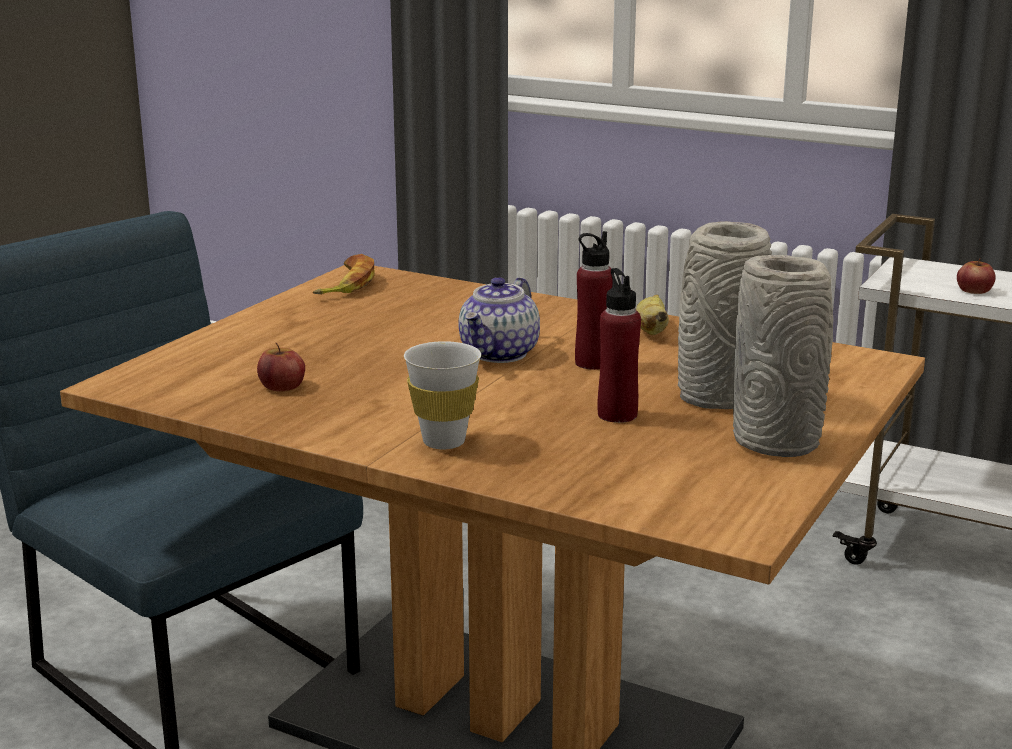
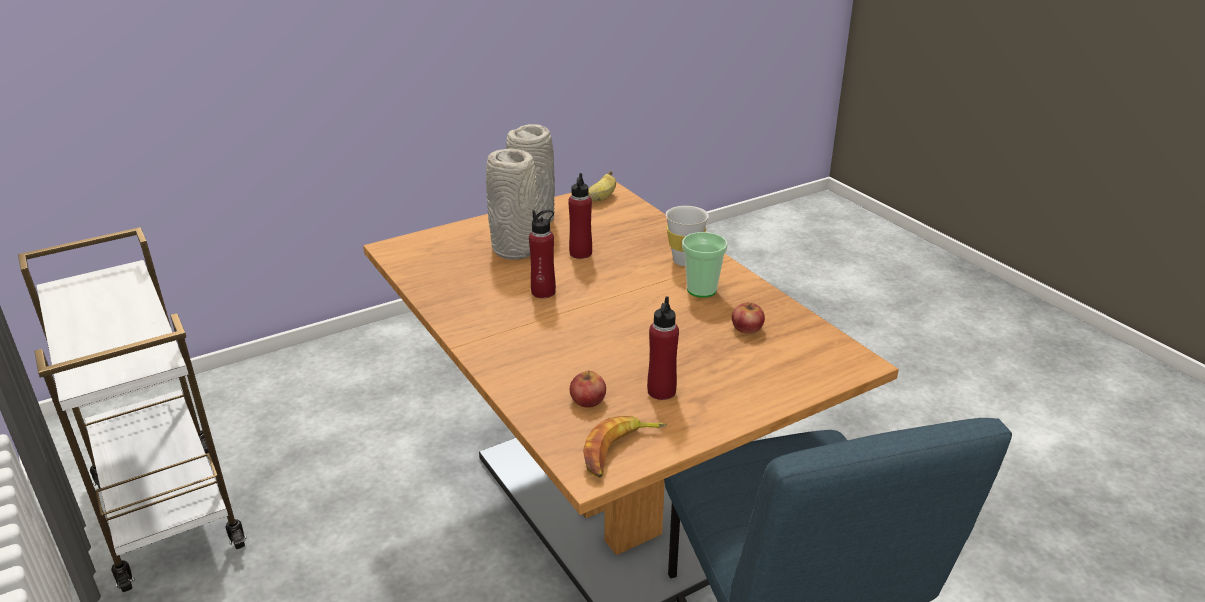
camera: 150 degrees left, 10 degrees up
(343, 320) = (661, 391): none -> red bottle
(380, 411) = (701, 290): none -> cup
(500, 354) = (588, 316): teapot -> none
(651, 330) = (467, 309): banana -> banana (601, 198)
(974, 290) = (130, 331): apple -> apple (588, 400)

